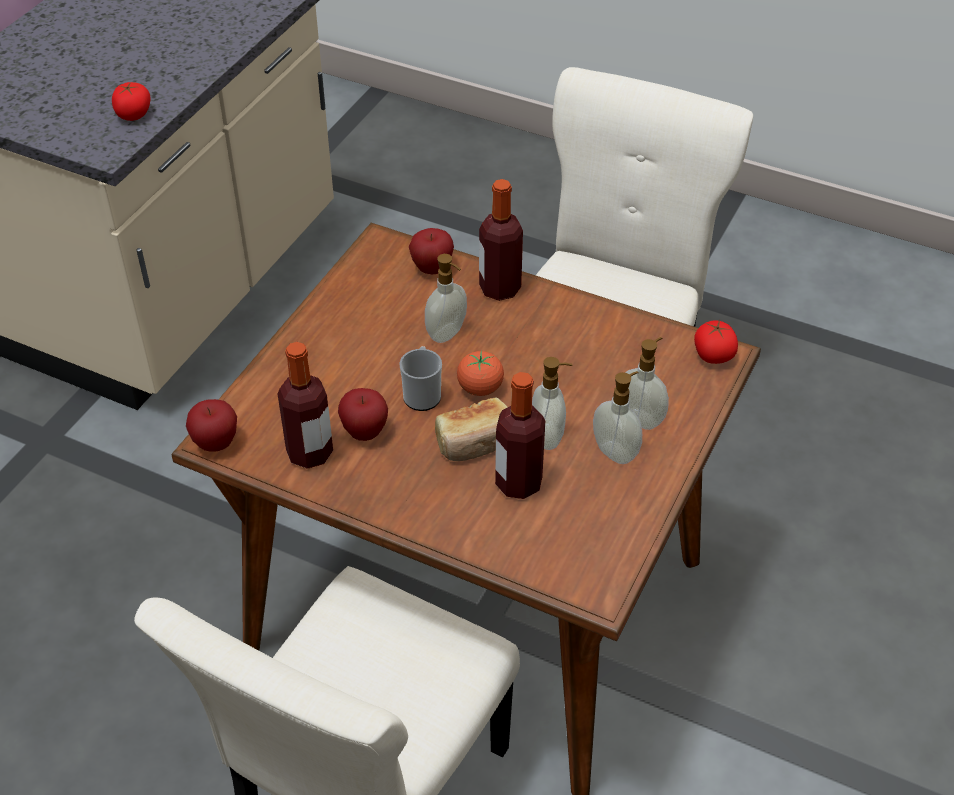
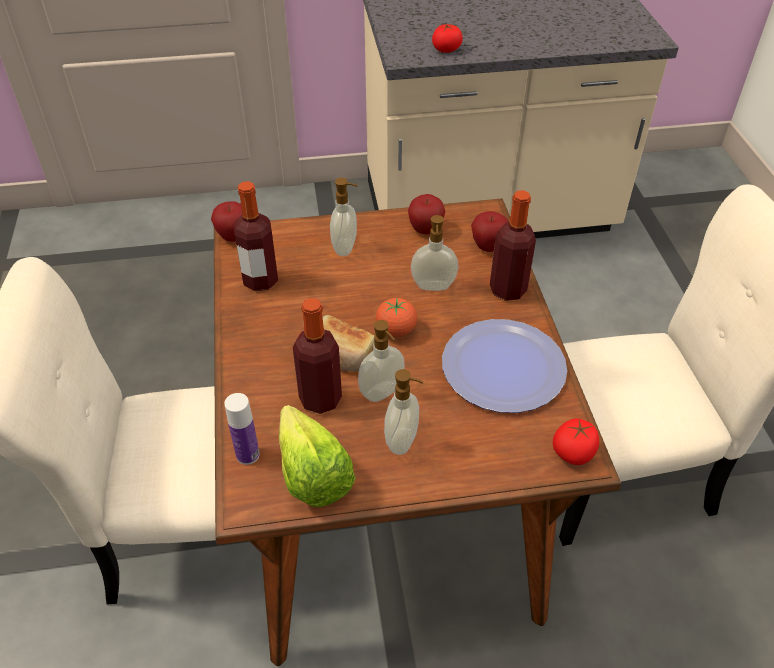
camera: 55 degrees right, 0 degrees up
(365, 432) = (301, 296): apple -> apple (425, 230)
(422, 394) = (362, 304): mug -> none
(542, 566) = (247, 455): none -> bottle
(589, 343) = (503, 367): none -> plate
(595, 527) = (311, 467): none -> lettuce
(641, 418) = (453, 439): soap dispenser -> soap dispenser (345, 248)

